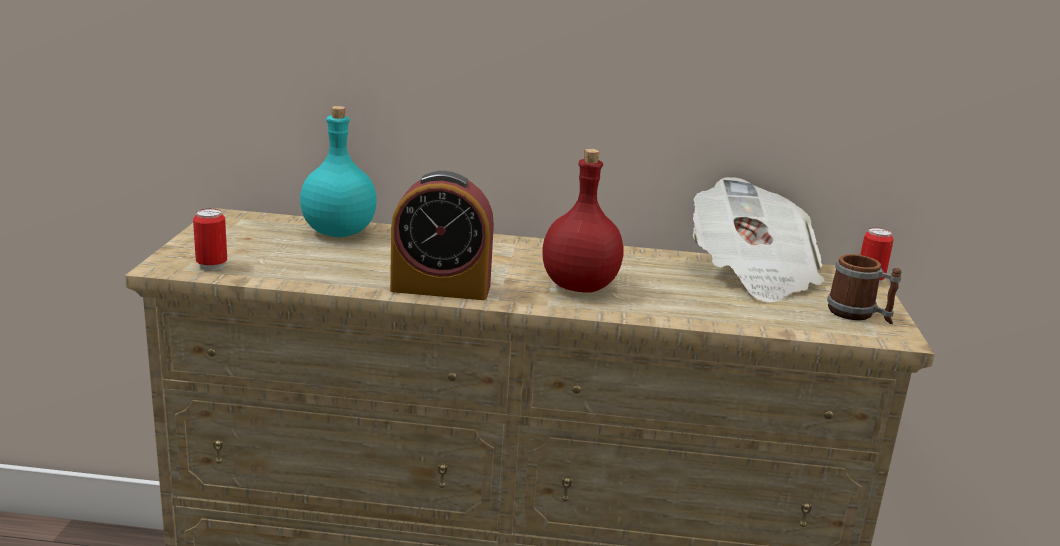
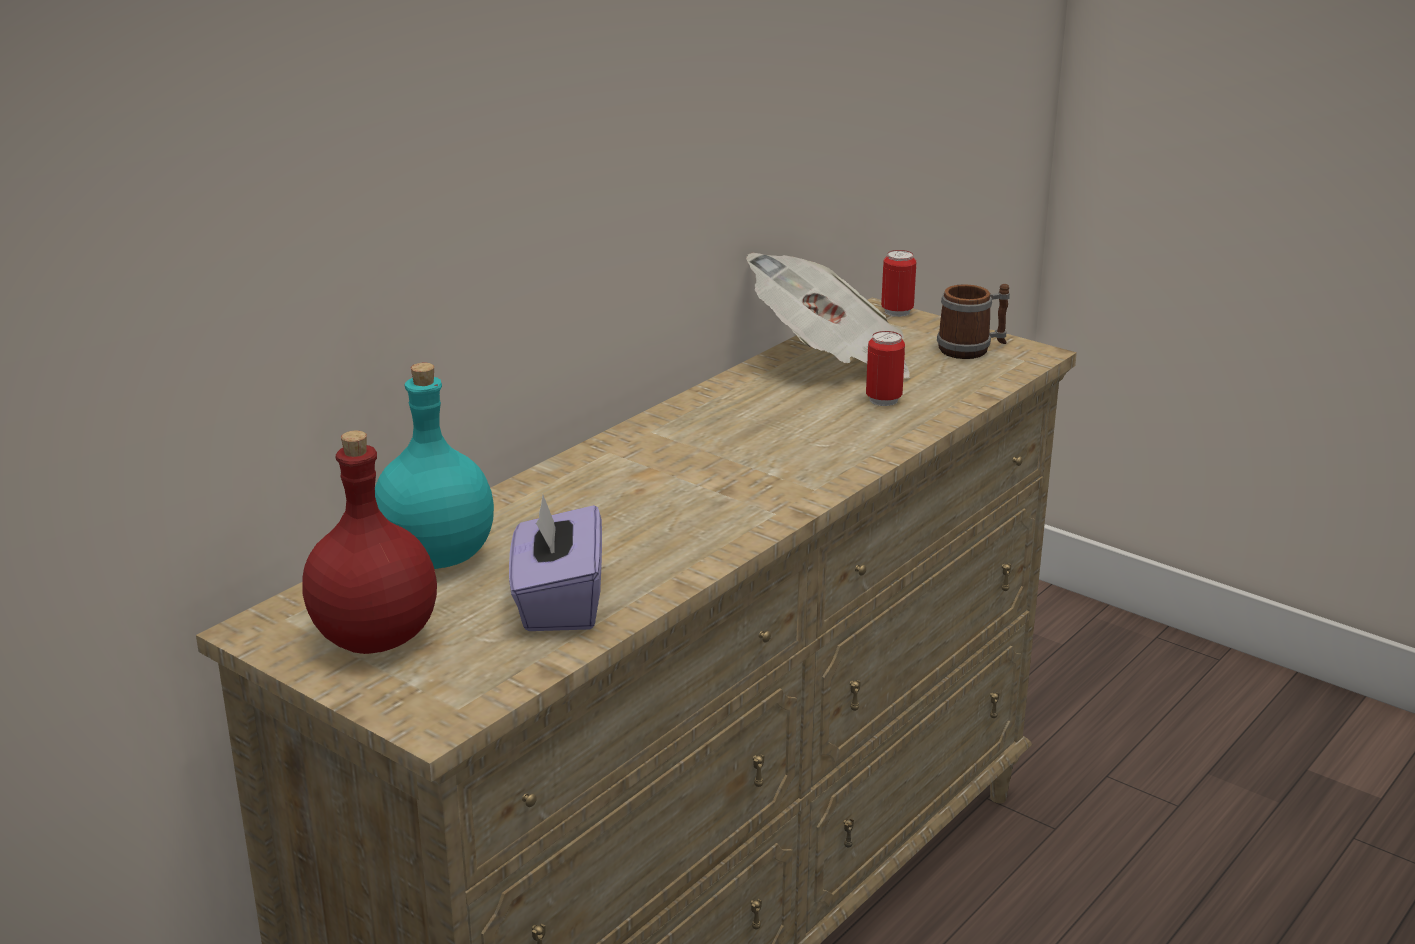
camera: 55 degrees left, 5 degrees up
(212, 265) = (468, 682): can -> can (883, 400)
(317, 268) = (558, 603): none -> purple tissue box
(441, 288) = (708, 537): alarm clock -> none
(580, 286) = (780, 455): red bottle -> red bottle (374, 637)

